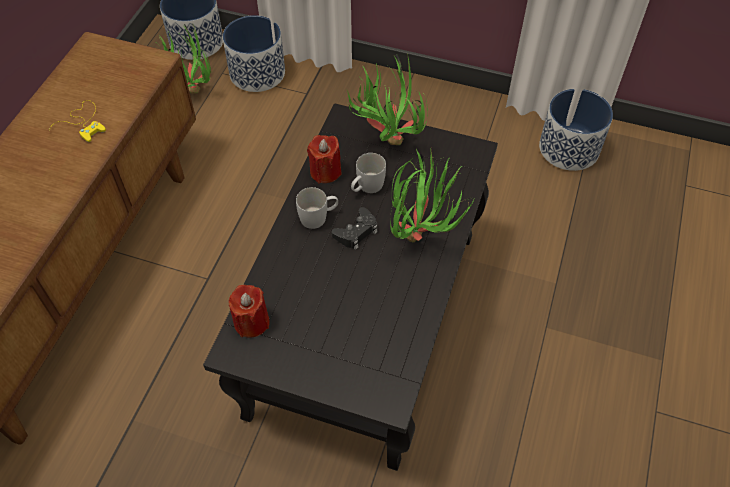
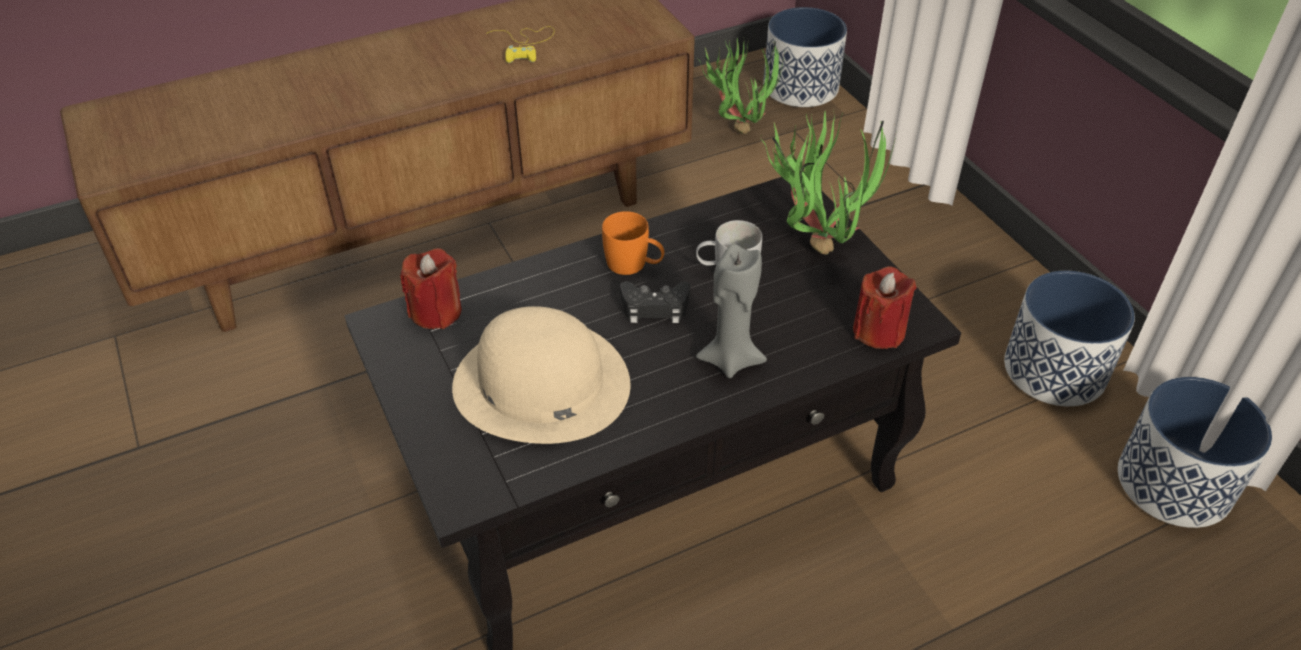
camera: 45 degrees right, 10 degrees down
(258, 74) = (833, 152): planter -> planter (1055, 371)
(318, 217) = (634, 265): white mug -> orange mug
(325, 171) = (701, 228): red candle -> red candle (878, 331)
(354, 316) = (540, 384): none -> beige hat
(422, 232) = (730, 359): potted plant -> grey candle

